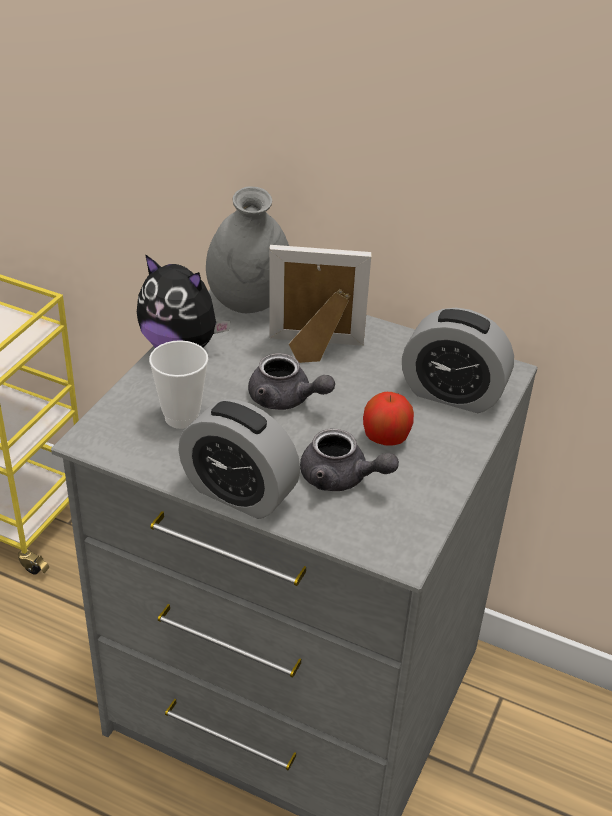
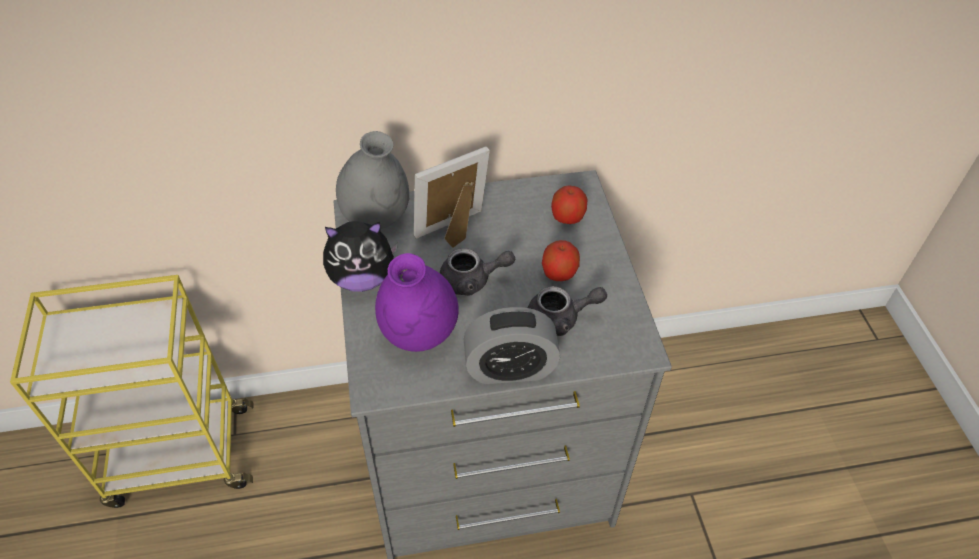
camera: 35 degrees left, 10 degrees up
(181, 418) = (418, 335): cup -> purple vase
(452, 394) = (567, 218): alarm clock -> apple

